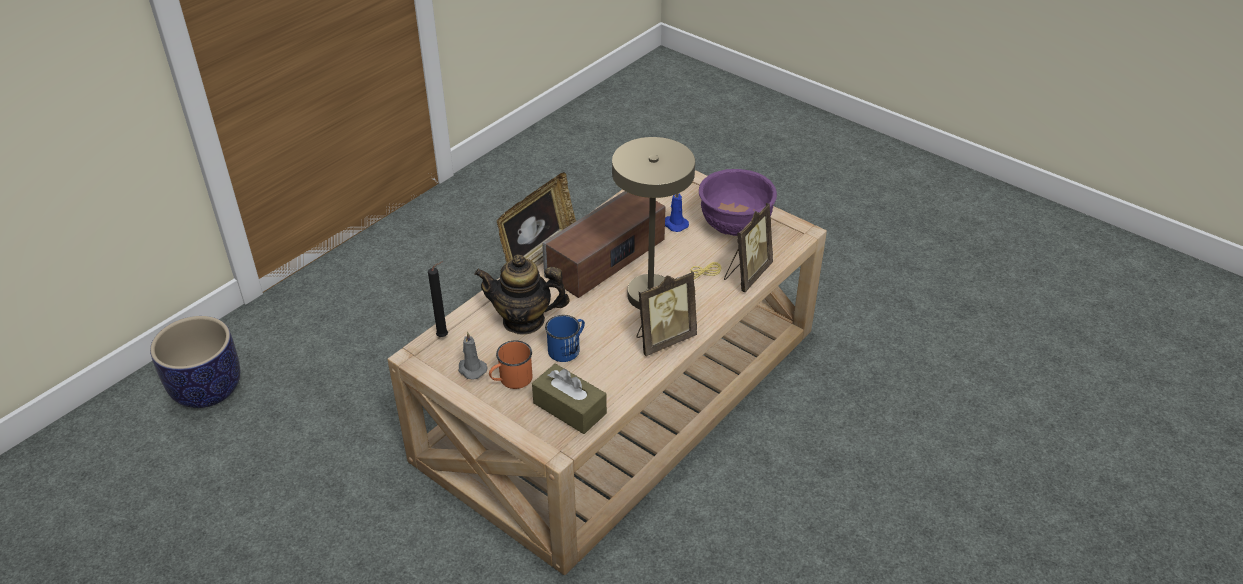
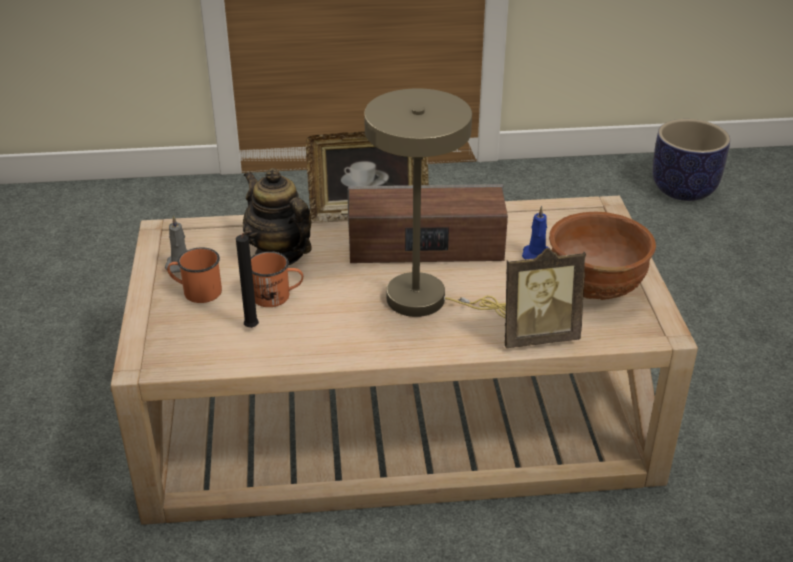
camera: 45 degrees right, 5 degrees down
(208, 389) = (120, 216): planter -> planter (684, 189)
(444, 336) = (202, 228): black candle -> black candle (253, 328)
(567, 348) = (277, 296): blue mug -> orange mug
(569, 408) = (200, 342): brown tissue box -> none
(663, 339) = (366, 340): picture frame -> none
(734, 226) = (595, 288): purple bowl -> brown bowl

